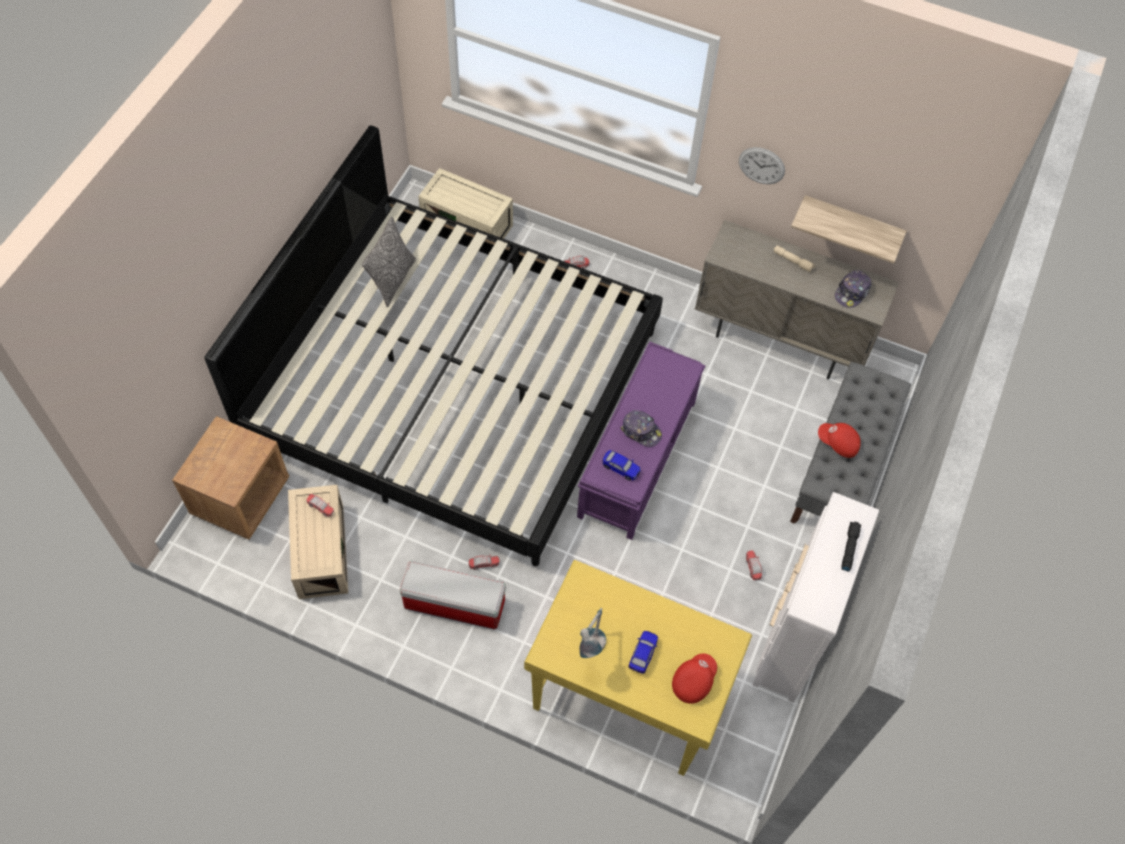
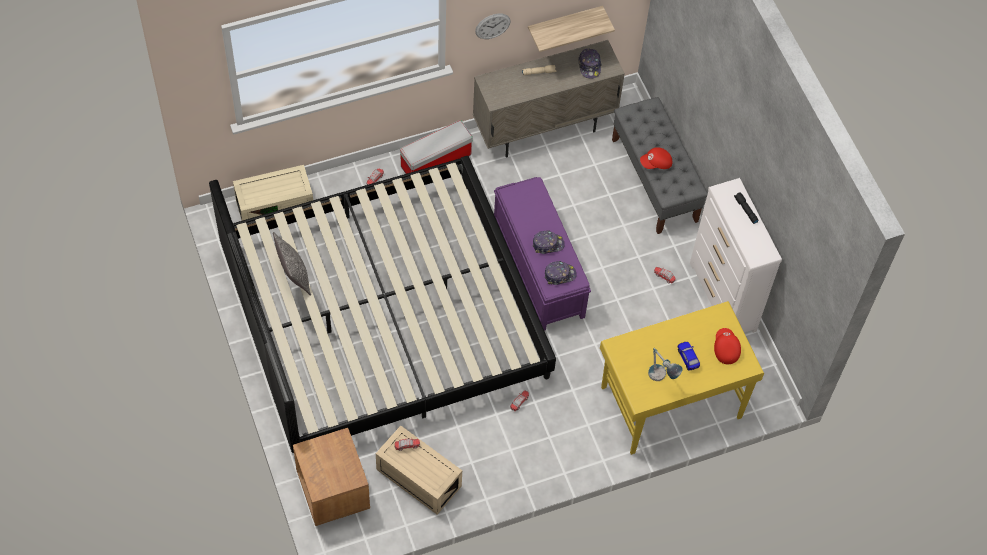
camera: 45 degrees left, 0 degrees up
(453, 604) = (527, 439): storage box -> storage box (435, 161)
(621, 468) = (559, 275): toy car -> cap

